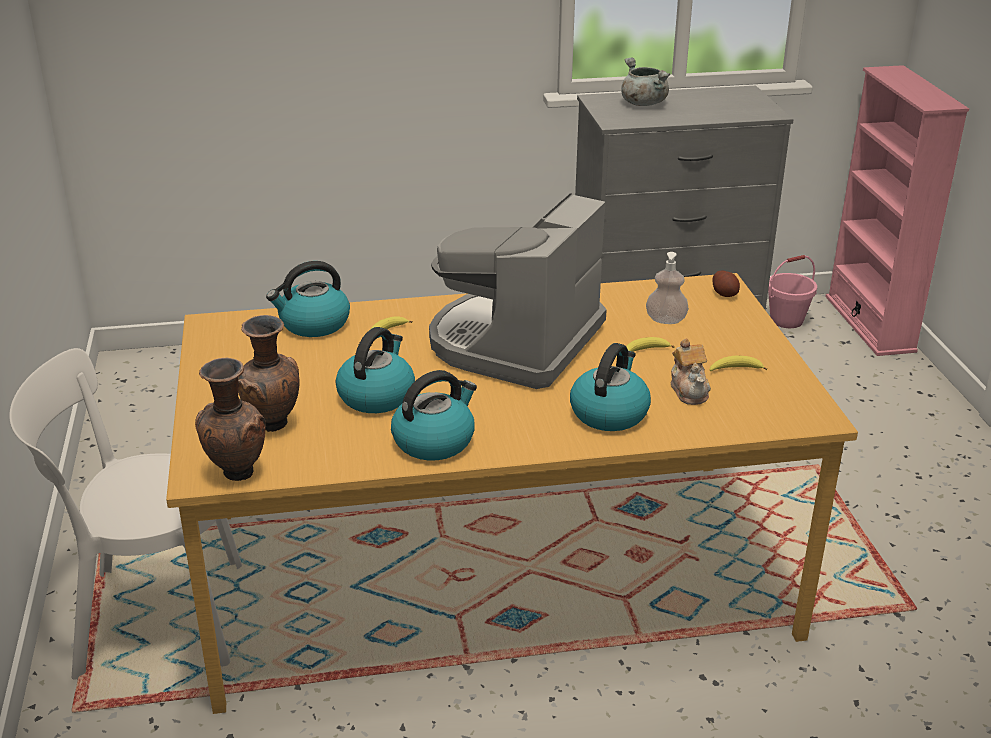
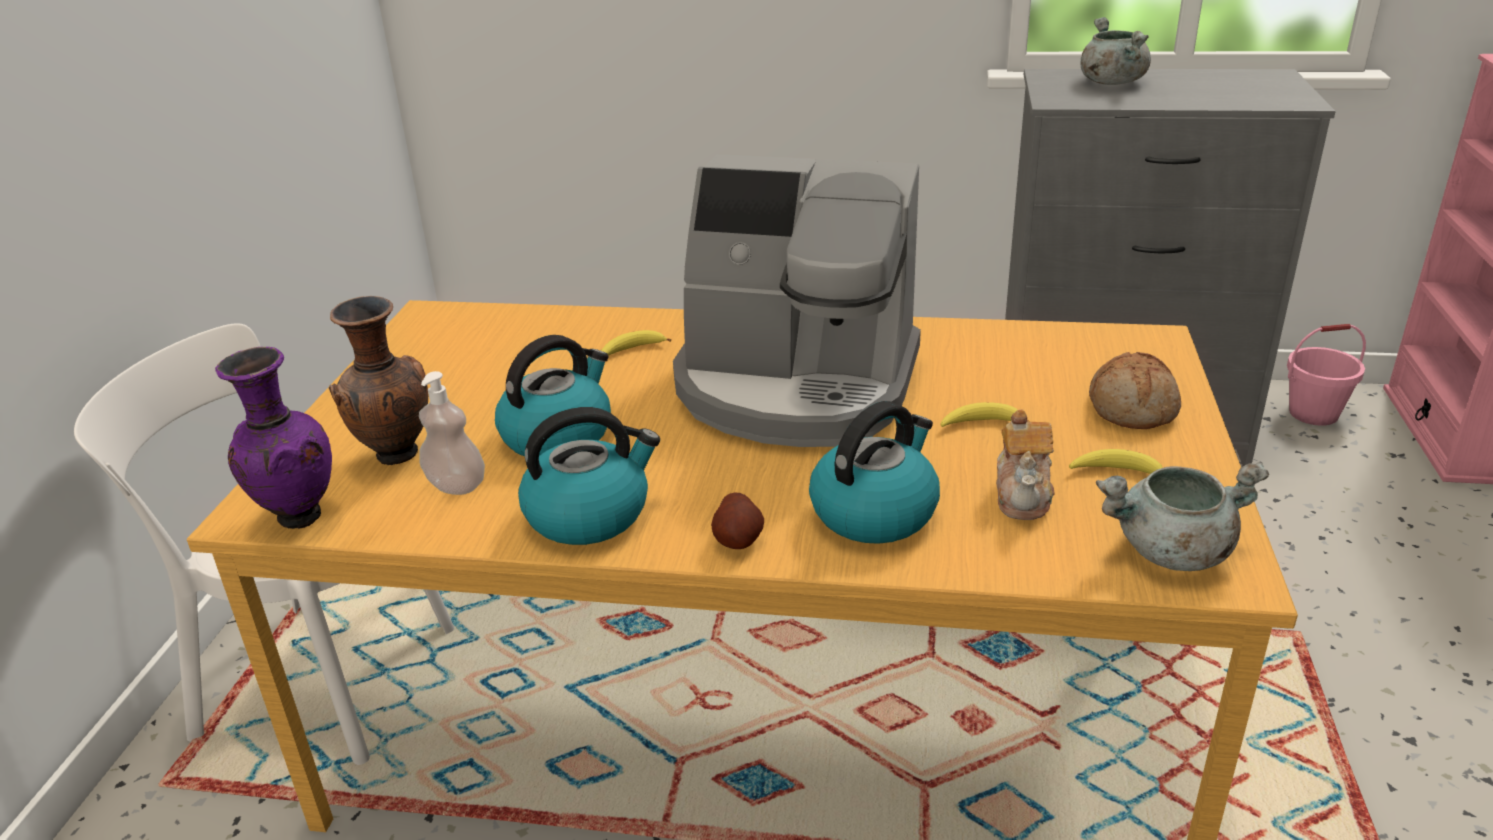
camera: 20 degrees right, 0 degrees up
(236, 473) = (296, 517): brown vase -> purple vase
(313, 324) = (548, 329): kettle -> none
(515, 343) = (796, 386): coffee machine -> coffee machine turned 120 degrees counterclockwise
(665, 320) = (1039, 381): soap dispenser -> soap dispenser (456, 485)
(725, 294) = (1153, 354): potato -> potato (738, 539)
(728, 330) = (1133, 408): none -> bread
(783, 410) = (1171, 552): none -> grey cooking pot

